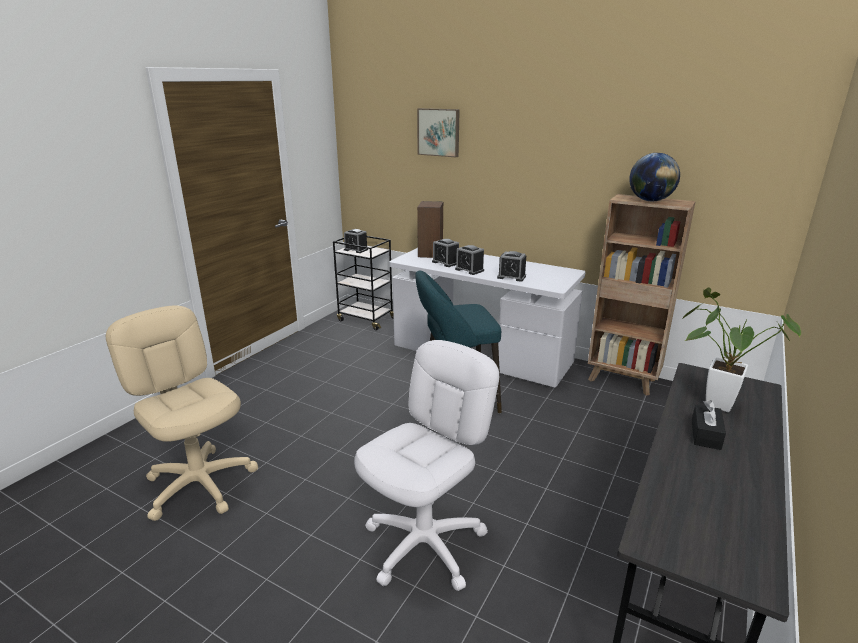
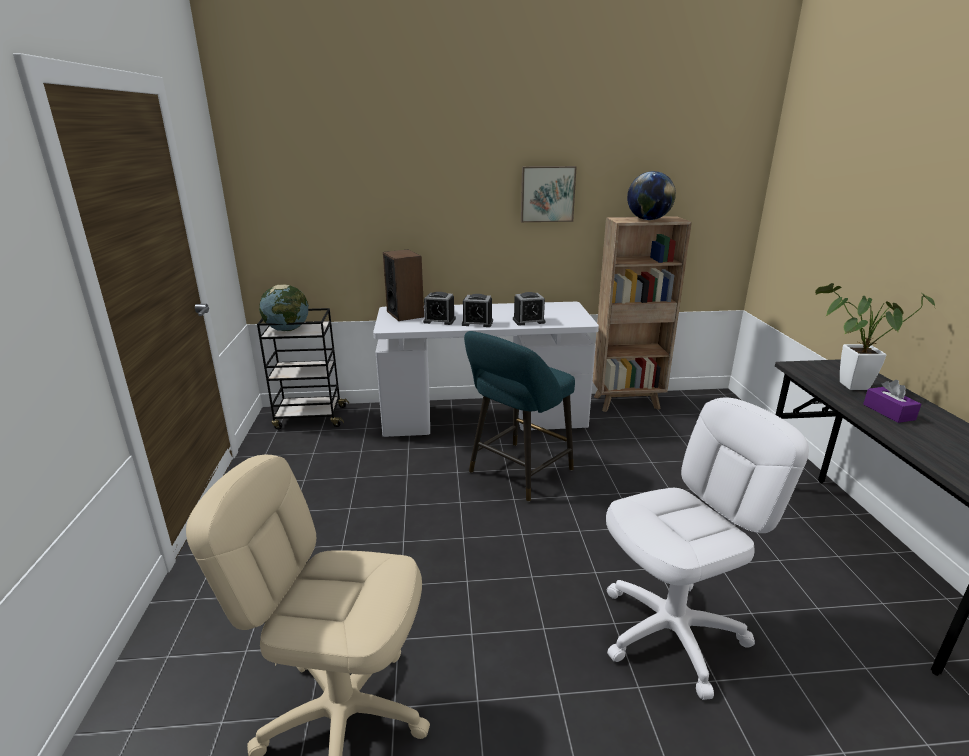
camera: 35 degrees left, 0 degrees up
(356, 250) = (287, 329): alarm clock -> globe
(425, 544) = (672, 633): white office chair -> white office chair turned 60 degrees clockwise
(439, 132) = (388, 165): picture -> picture (547, 194)
(705, 434) = (888, 412): black tissue box -> purple tissue box

